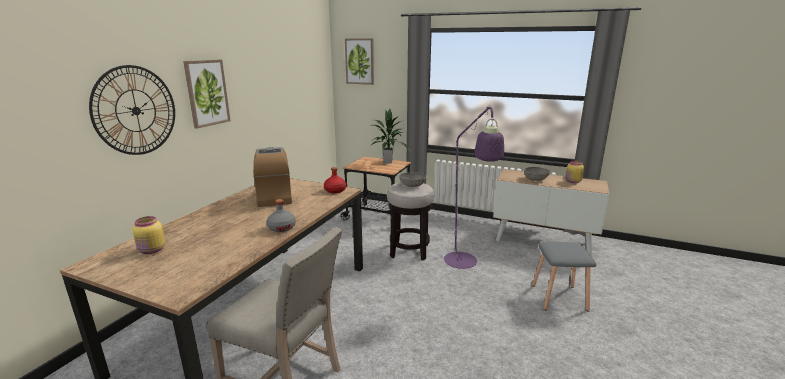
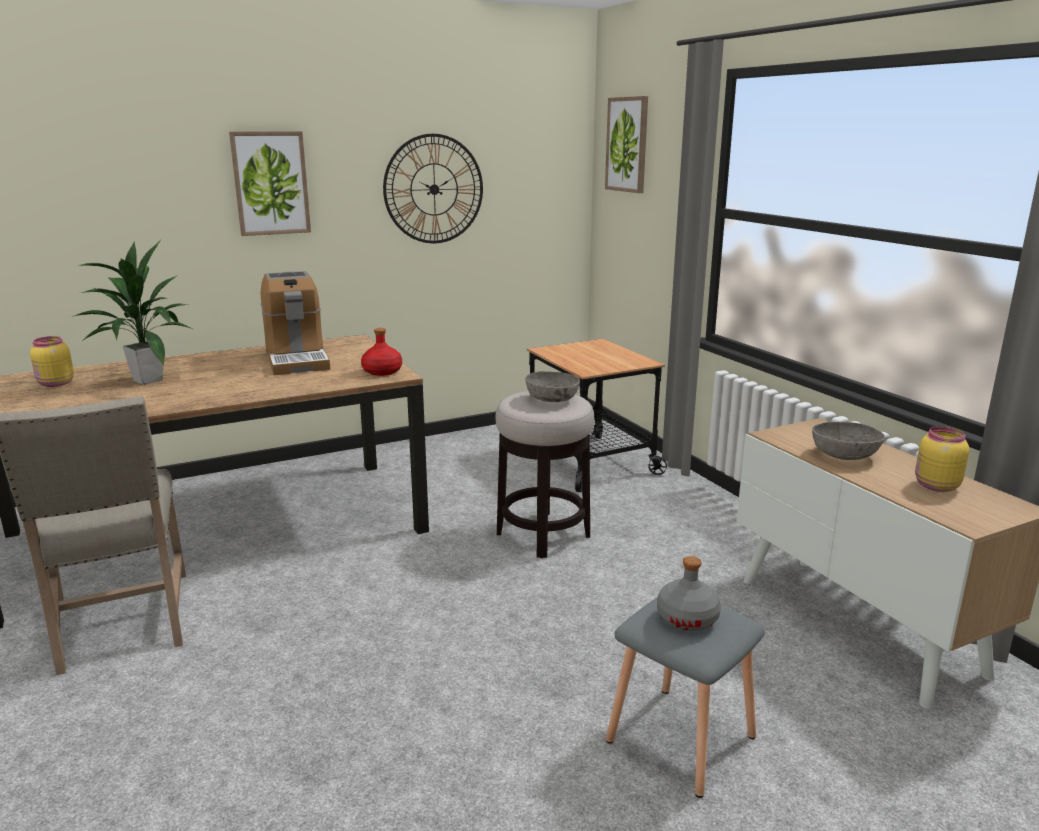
camera: 40 degrees right, 0 degrees up
(136, 110) = (141, 198): wall clock -> wall clock (434, 189)
(274, 196) = (297, 359): coffee machine -> coffee machine turned 135 degrees clockwise
(281, 228) = (206, 398): grey bottle -> grey bottle (687, 618)
(387, 162) = (619, 356): potted plant -> potted plant (146, 380)
(463, 264) = (597, 594): purple floor lamp -> none

